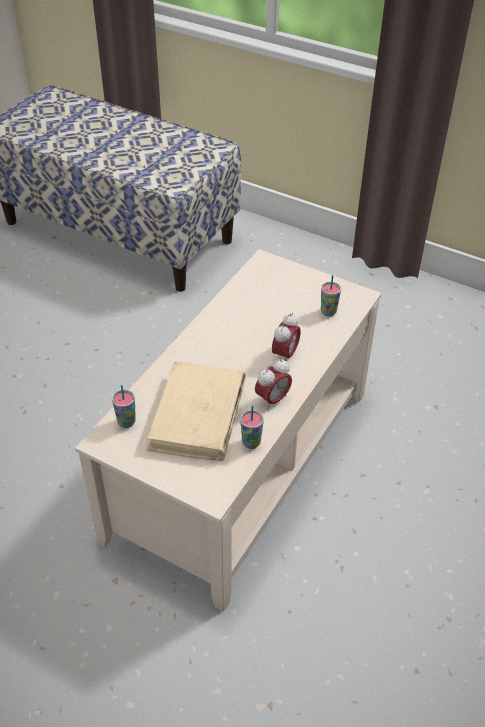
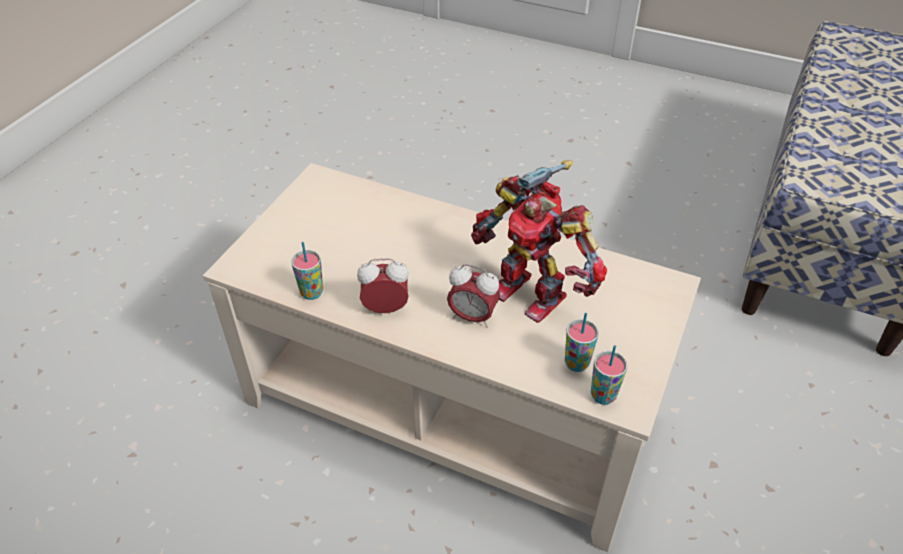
camera: 85 degrees right, 0 degrees up
(126, 422) = (345, 191): cup -> cup (603, 396)
(198, 416) = (355, 244): beige book -> none
(264, 324) = (531, 292): none -> toy robot
(272, 399) = (386, 308): alarm clock -> alarm clock turned 135 degrees clockwise

